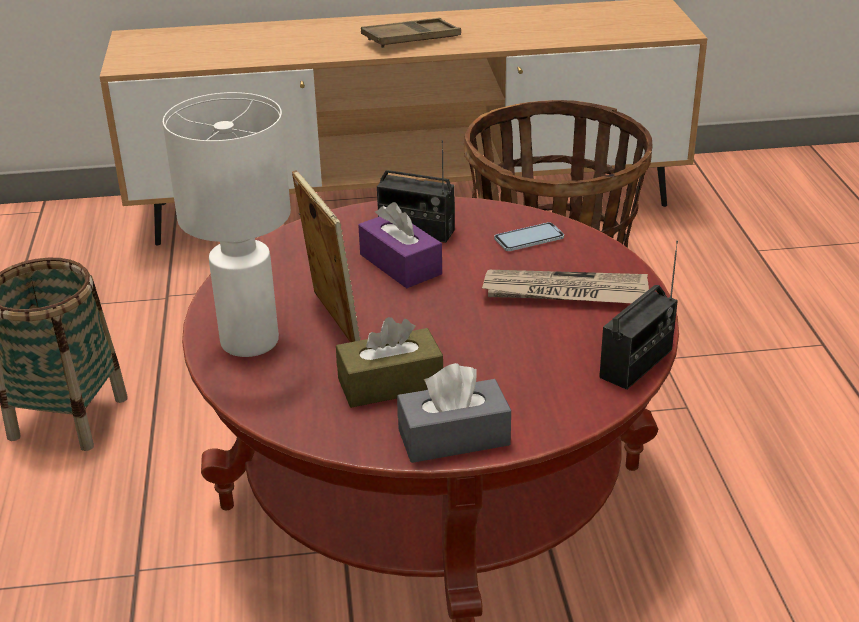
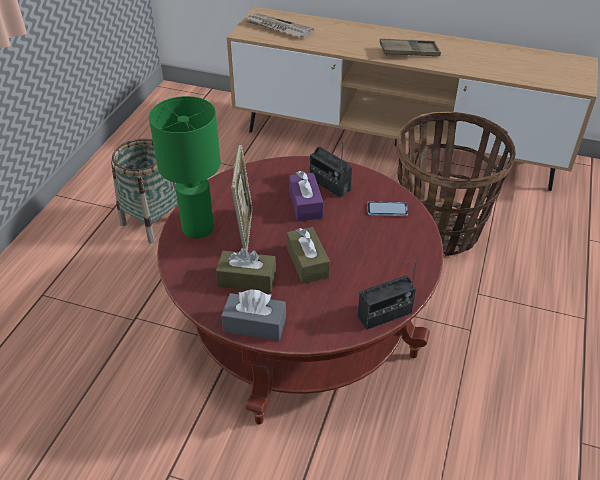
camera: 25 degrees right, 10 degrees up
(248, 342) = (197, 228): white table lamp -> green table lamp
(467, 335) = (307, 263): none -> brown tissue box
(565, 293) = (380, 253): newspaper -> newspaper (277, 27)

